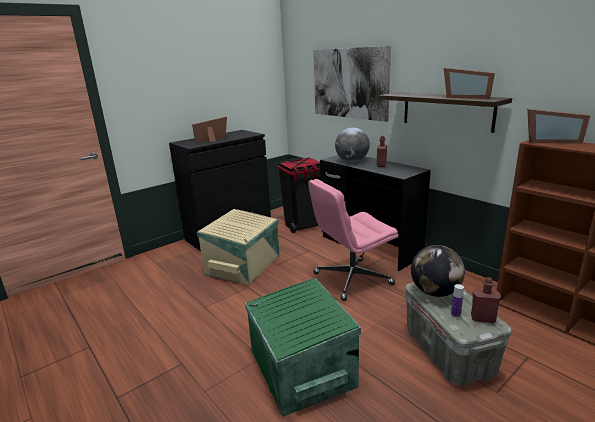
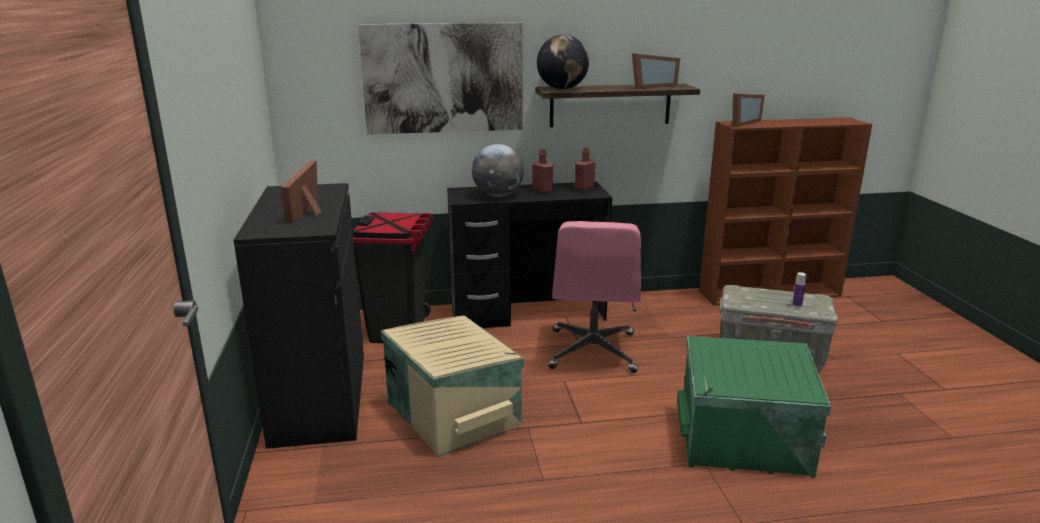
camera: 60 degrees left, 0 degrees up
(435, 292) = (753, 299): globe -> globe (562, 89)
(483, 319) = (810, 298): red bottle -> red bottle (584, 188)

